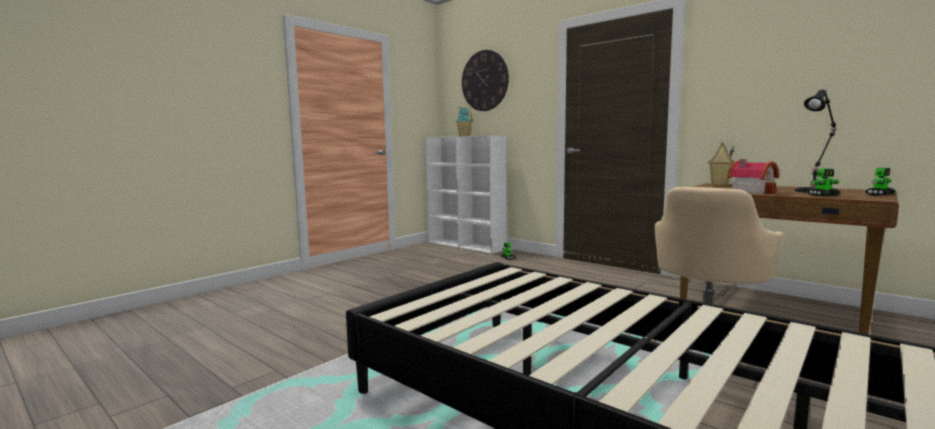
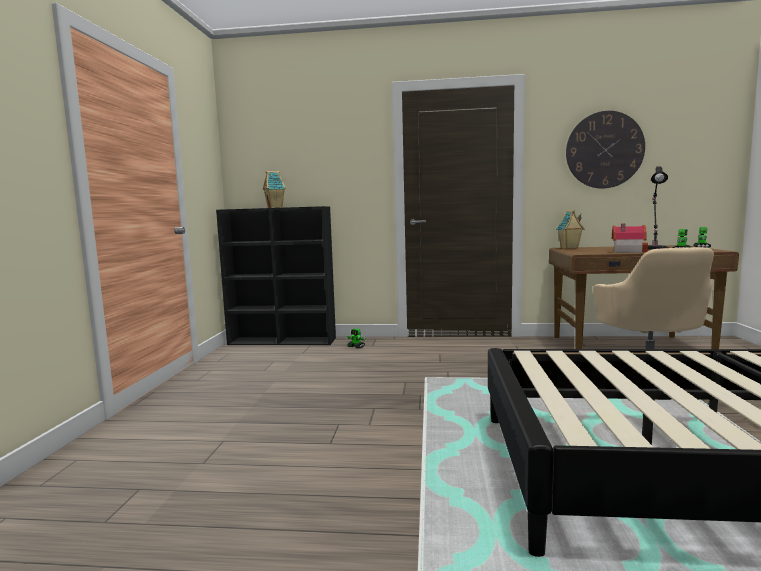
camera: 35 degrees left, 0 degrees up
(466, 245) = (283, 341): white bookcase -> black bookcase
(484, 81) = (294, 141): wall clock -> wall clock (604, 150)

